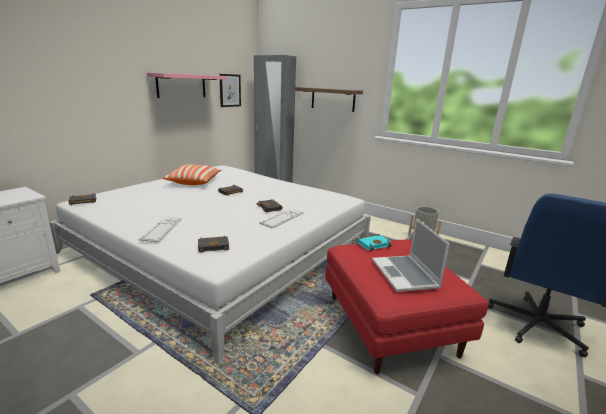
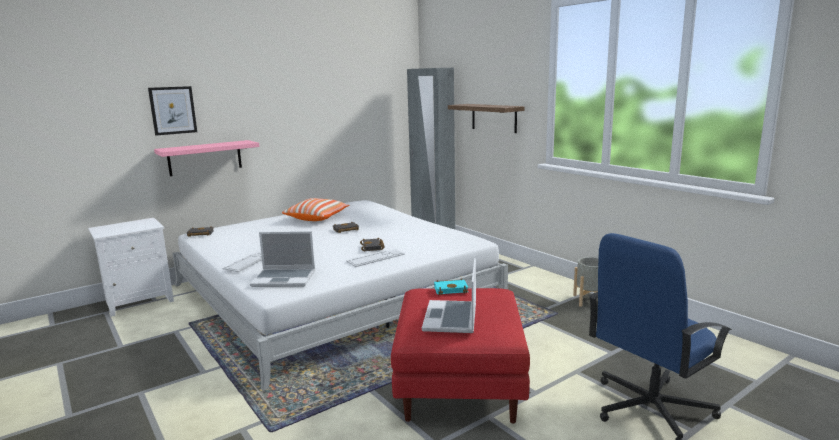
camera: 20 degrees right, 5 degrees down
(181, 85) = (316, 111): pink shelf -> pink shelf (205, 158)
(214, 246) = (285, 279): black book -> laptop
(230, 90) = (378, 112): picture -> picture (173, 110)

